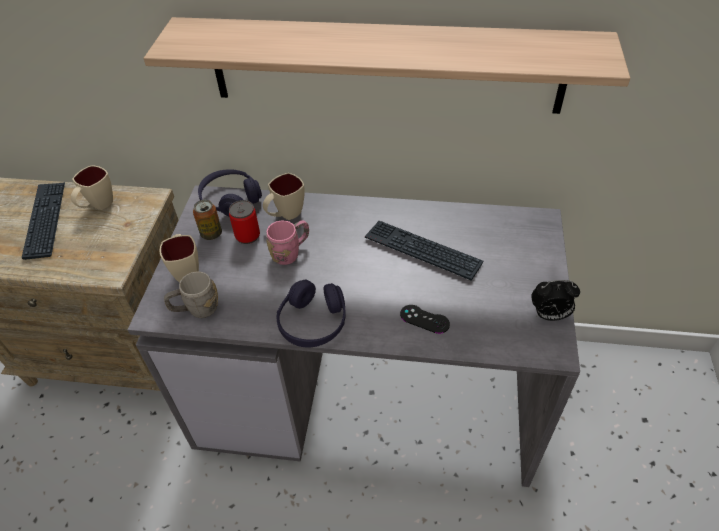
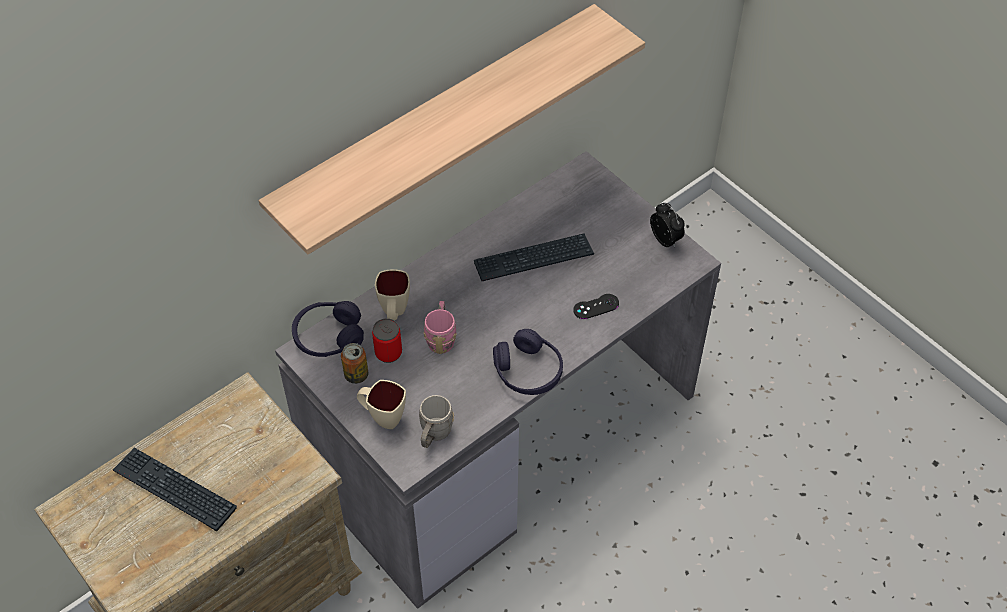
camera: 50 degrees left, 5 degrees up
(98, 206) = (205, 440): beige mug -> none
(549, 315) = (666, 240): alarm clock -> alarm clock turned 75 degrees counterclockwise

